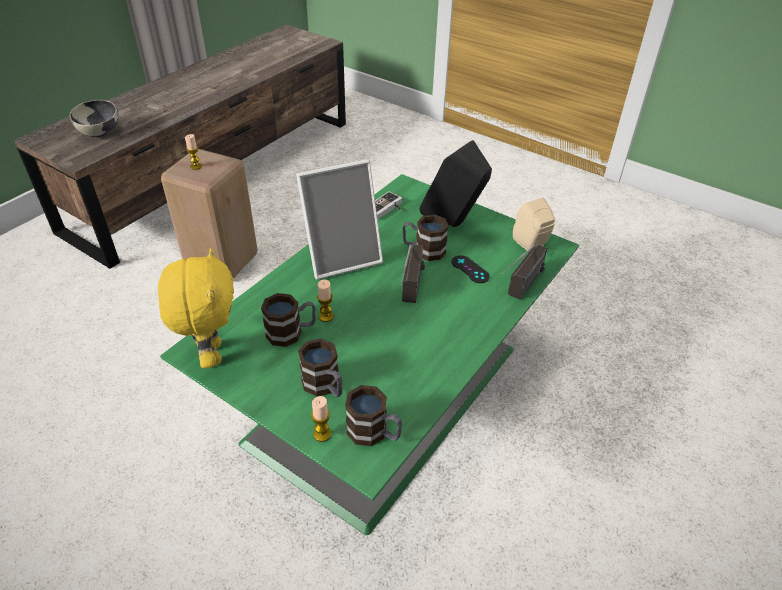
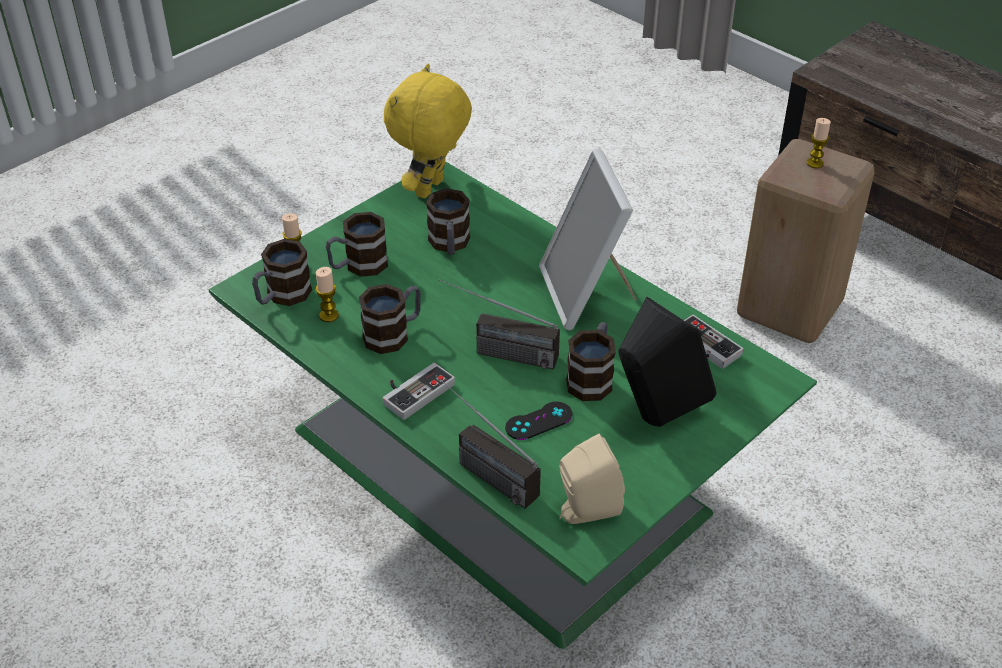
camera: 100 degrees right, 0 degrees up
(100, 133) = (901, 80): bowl -> none
(211, 354) = (431, 189): yellow plush toy -> yellow plush toy turned 120 degrees clockwise
(326, 316) = (470, 273): candle -> candle (329, 315)
(405, 350) = (393, 333): none -> mug
(463, 330) = (414, 391): none -> game controller

